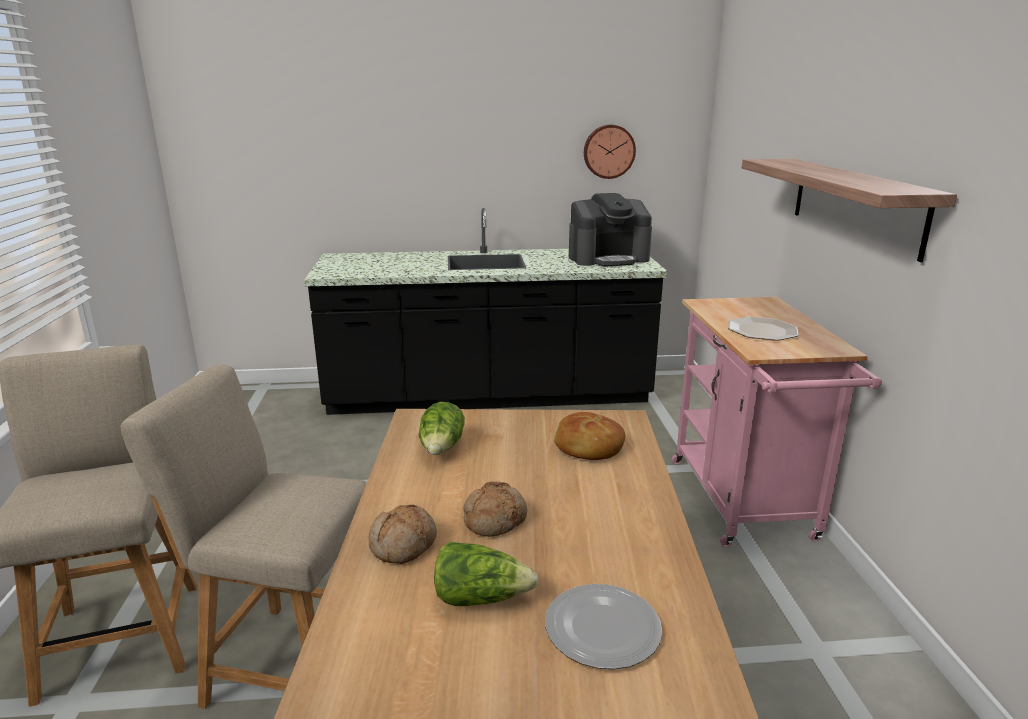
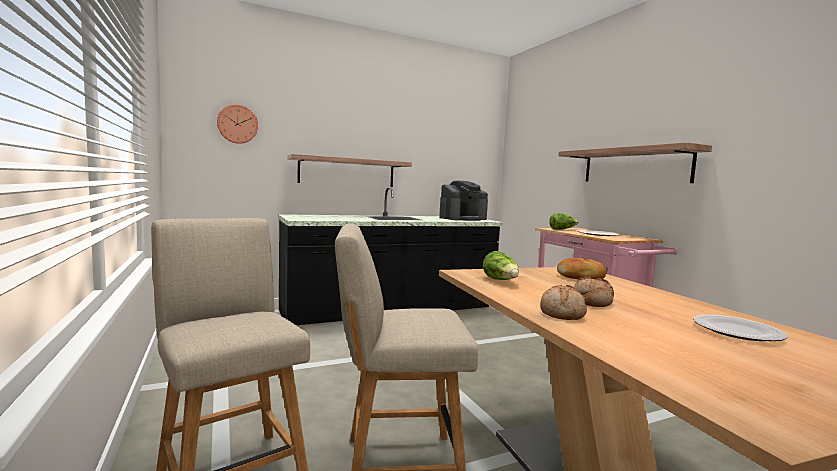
camera: 20 degrees left, 15 degrees down
(422, 184) = (347, 172): none -> shelf
(480, 597) = (651, 327): lettuce -> lettuce (562, 229)
(608, 151) = (453, 160): wall clock -> wall clock (237, 124)

